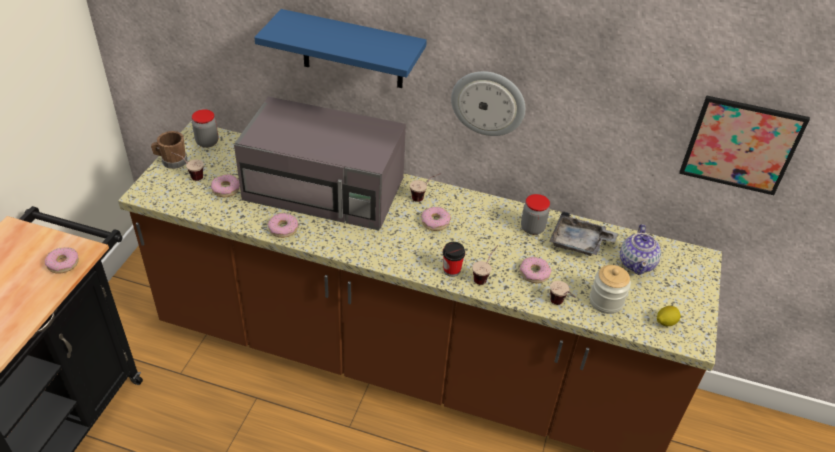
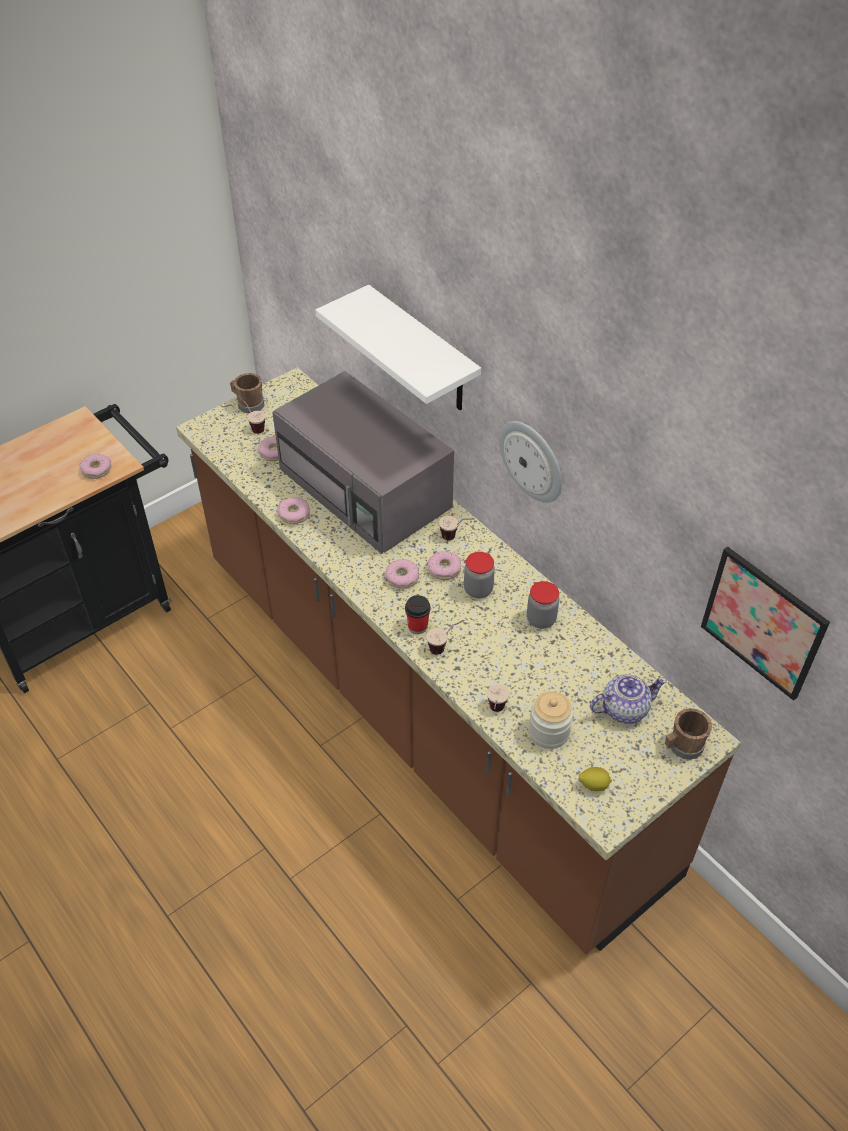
camera: 35 degrees right, 5 degrees up
(207, 142) = (294, 396): jar -> jar (478, 590)
(352, 50) = (422, 352): blue shelf -> white shelf
(534, 273) = (499, 668): donut -> donut (402, 577)
(579, 243) = (578, 658): grey tray -> none
(637, 263) = (623, 709): teapot -> teapot turned 150 degrees counterclockwise
(693, 270) = (682, 747): none -> brown mug

